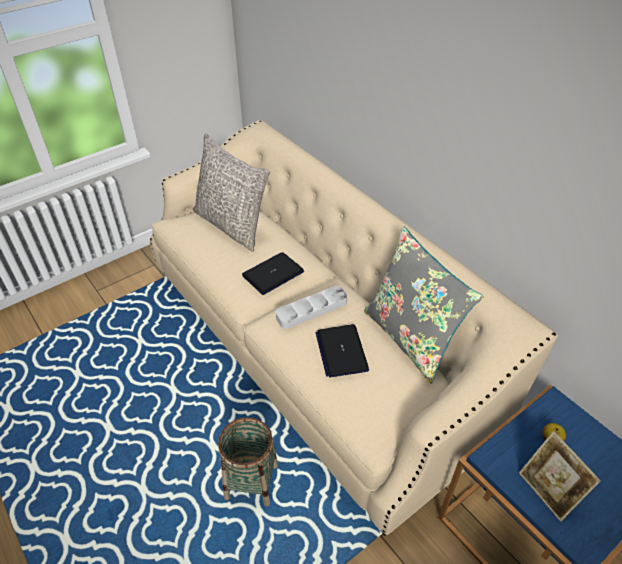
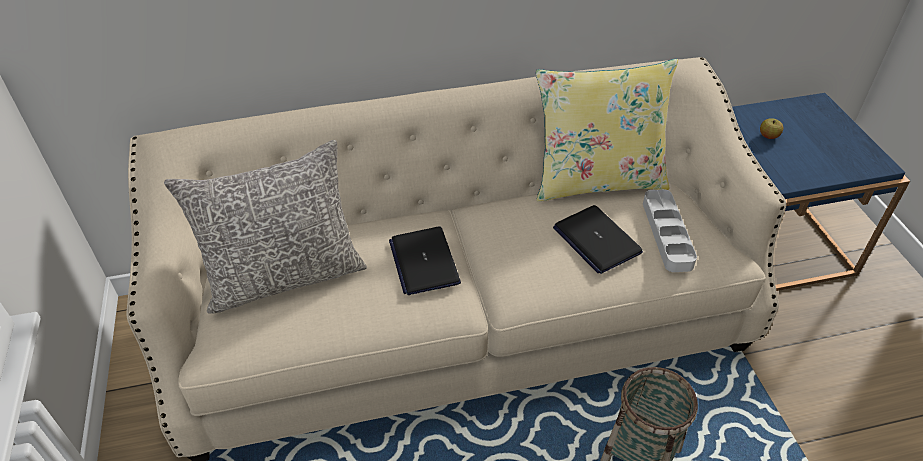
camera: 65 degrees left, 0 degrees up
(312, 310) = (513, 245): grey tray -> grey tray (667, 233)
(341, 351) = (596, 240): laptop -> laptop turned 45 degrees clockwise
(410, 337) = (597, 180): grey pillow -> yellow pillow
(547, 491) = (823, 162): picture frame -> none

